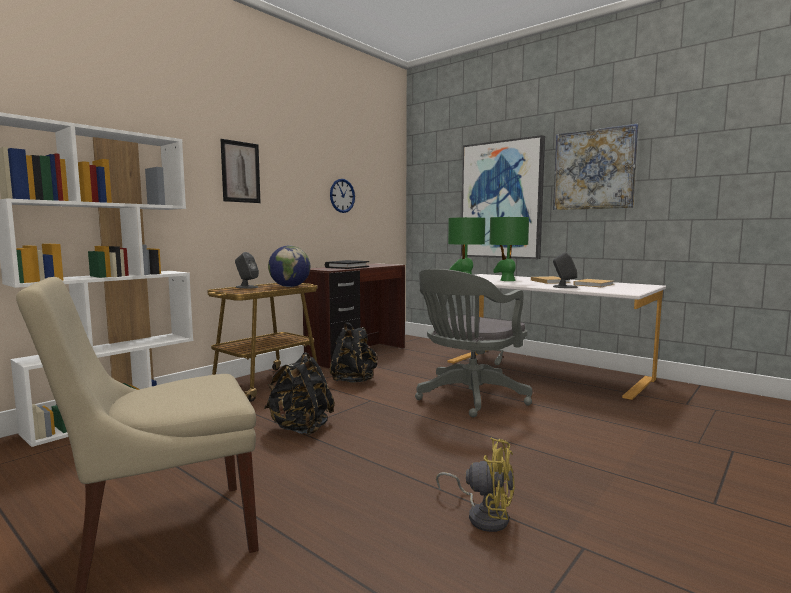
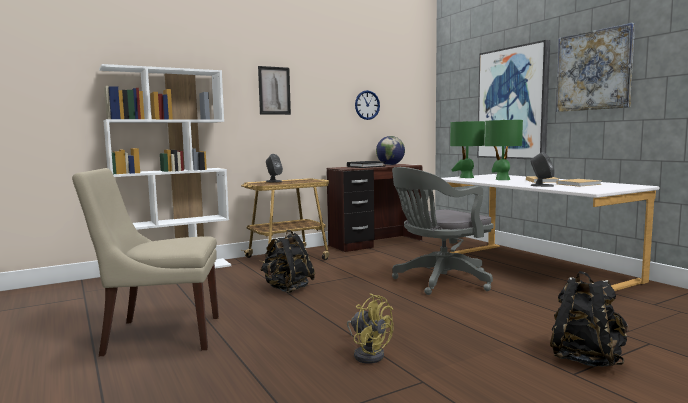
camera: 20 degrees right, 0 degrees up
(290, 286) = (307, 181): globe -> globe (390, 165)
(354, 380) = (355, 261): black backpack -> black backpack (586, 359)

